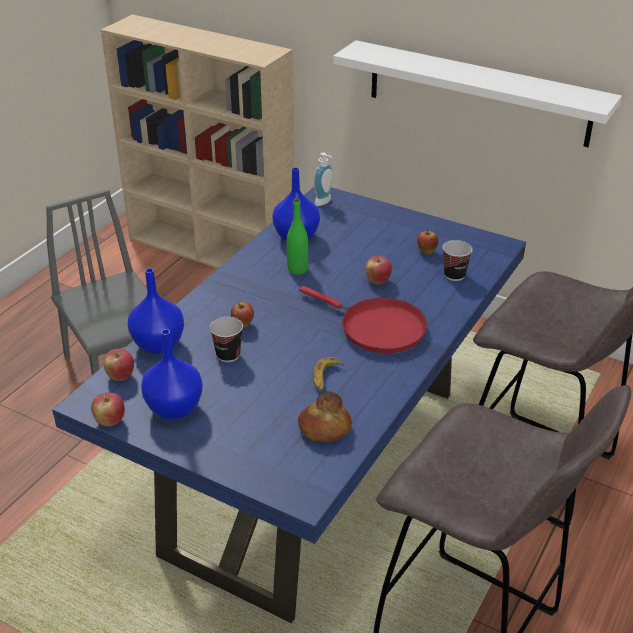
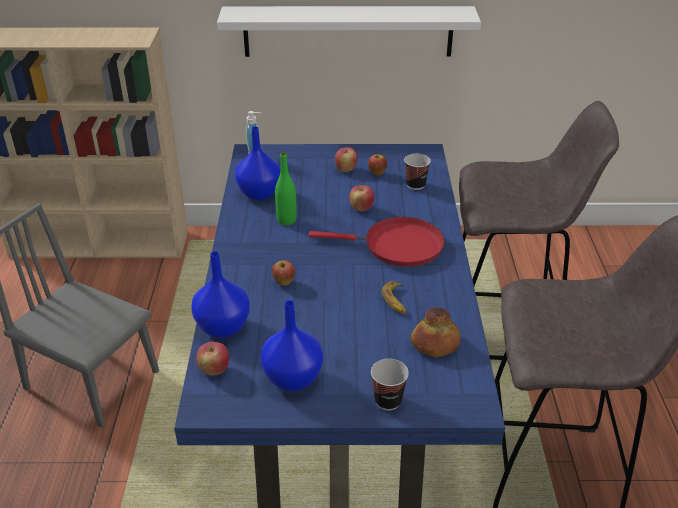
camera: 30 degrees left, 0 degrees up
(110, 421) = (243, 415): apple -> apple (345, 169)
(228, 355) = (296, 313): cup -> cup (388, 401)

